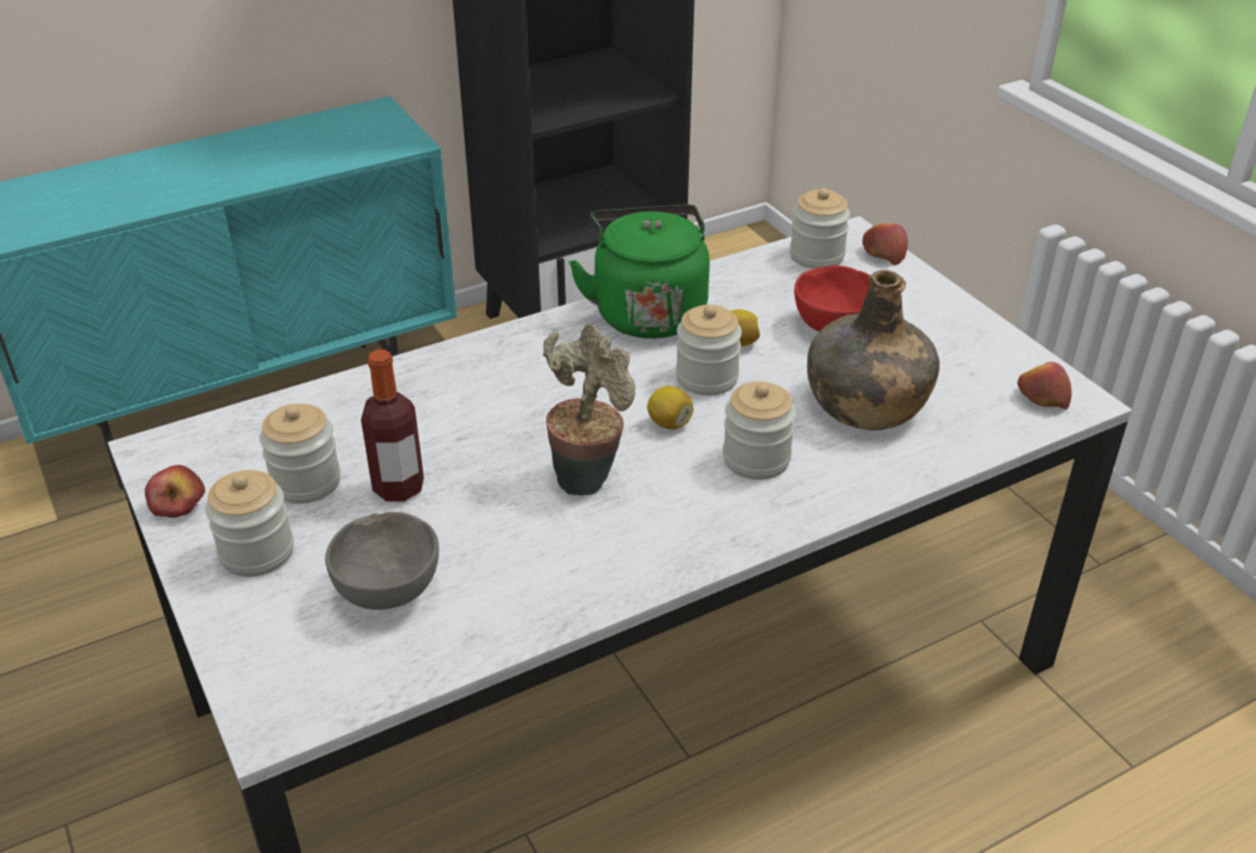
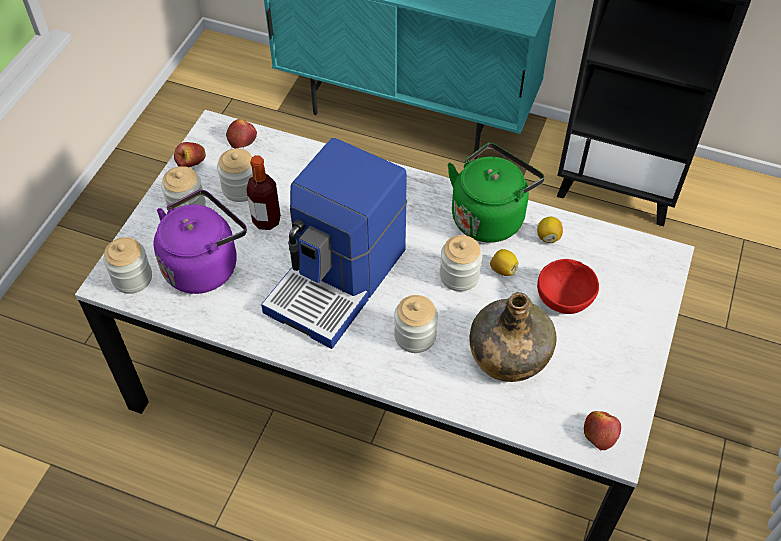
camera: 50 degrees right, 15 degrees up
(390, 590) = (204, 265): grey bowl -> purple kettle
(588, 476) = (338, 280): potted plant -> coffee machine
(669, 423) = (407, 284): lemon -> lemon (548, 237)
(816, 256) = (625, 252): jar -> jar (132, 278)
(883, 253) = (665, 280): apple -> apple (242, 138)

